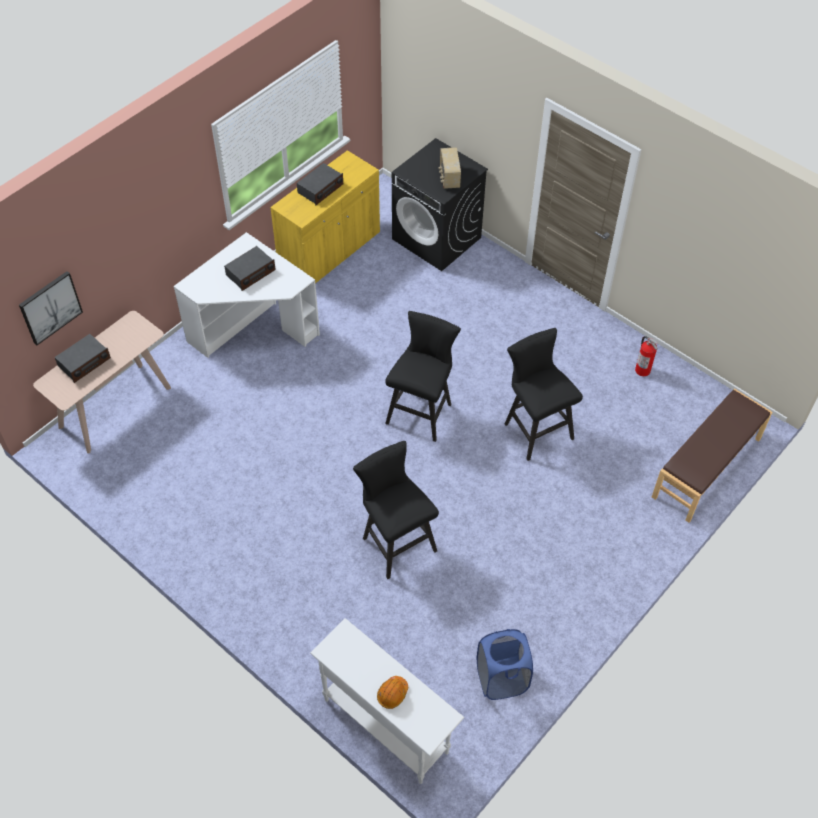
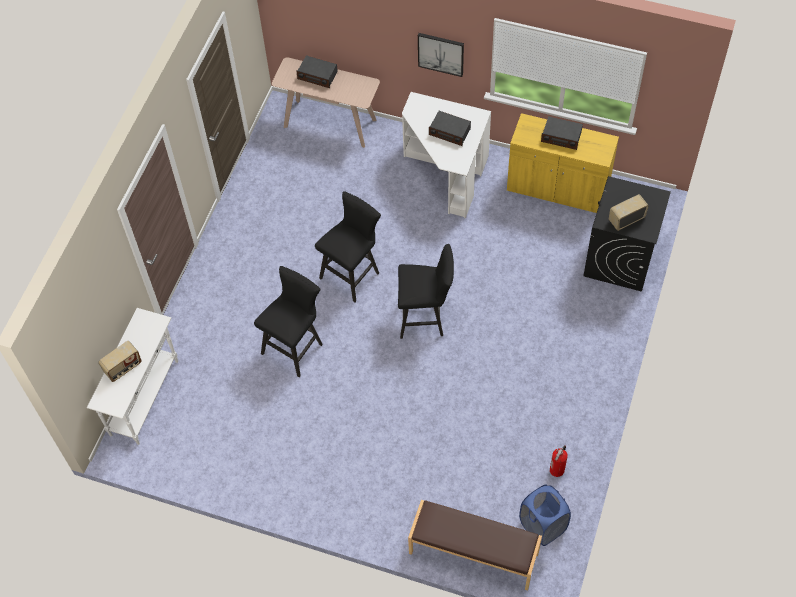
camera: 70 degrees right, 5 degrees up
(50, 307) = (317, 24): picture -> picture (441, 53)
(392, 694) = (123, 368): orange hard hat -> radio
(501, 679) = (208, 459): blue laundry basket -> blue laundry basket (542, 526)
(535, 428) = (449, 406): black stool -> black stool (352, 273)

